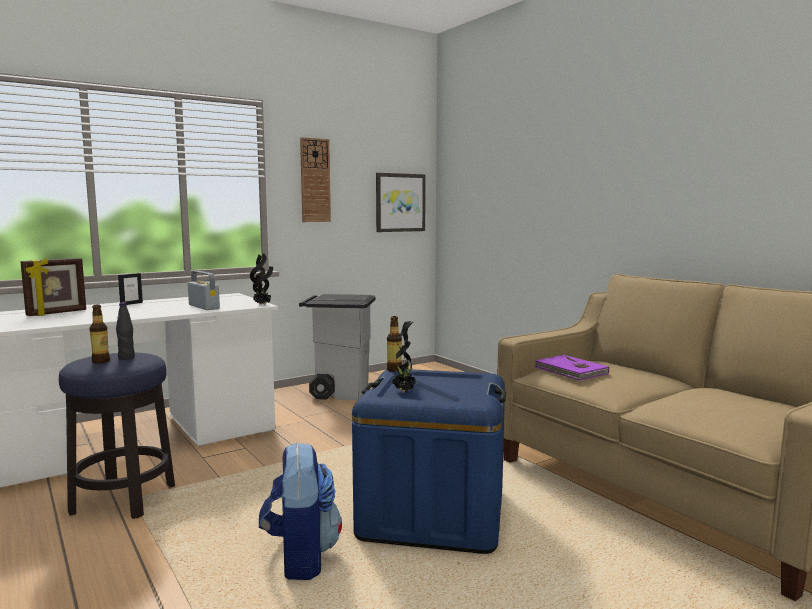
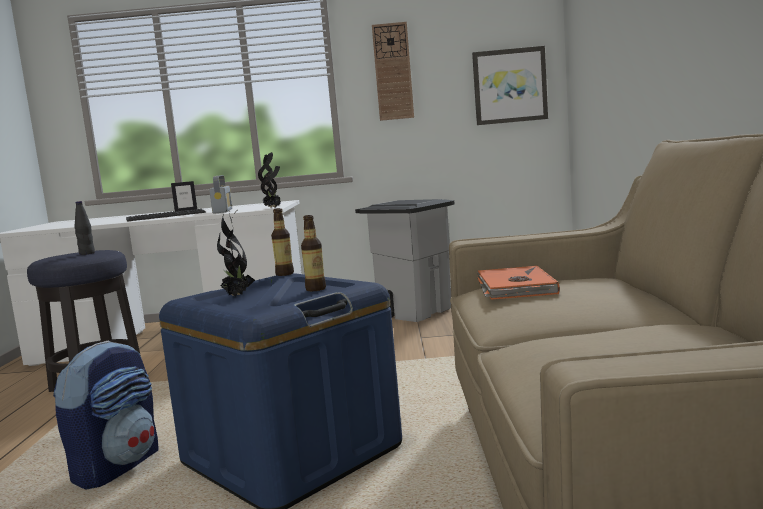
camera: 35 degrees right, 0 degrees up
(57, 313) = (115, 218): picture frame -> none
(101, 361) = (64, 255): bottle -> bottle (316, 289)
(142, 312) = (166, 216): none -> keyboard
(570, 371) = (514, 287): purple book -> orange book

